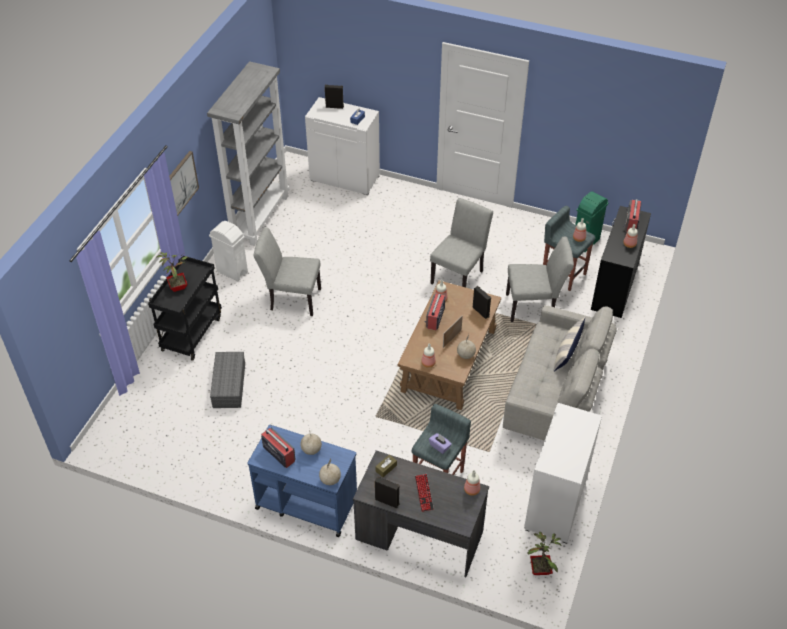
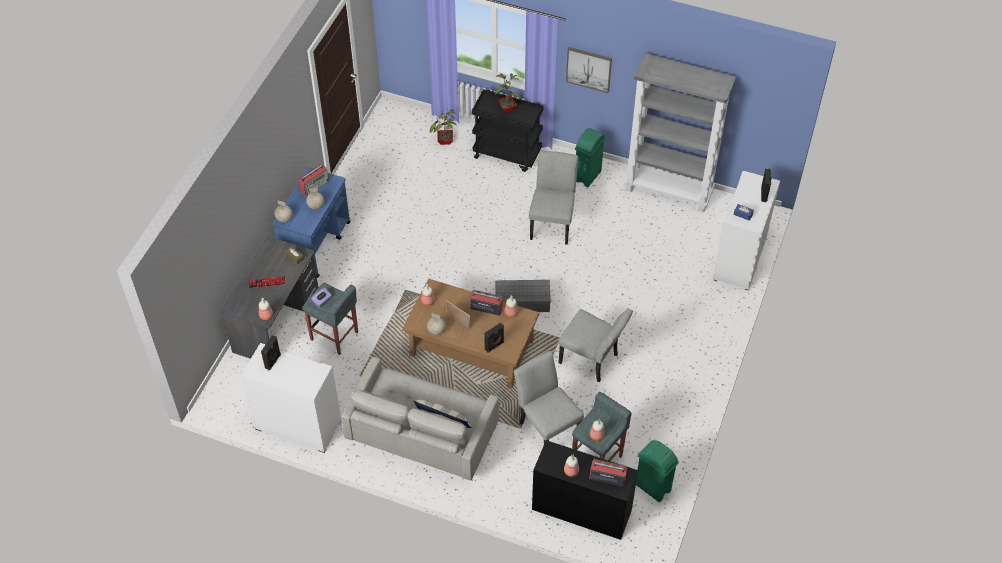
camera: 90 degrees right, 5 degrees up
(228, 385) = (446, 184): grey storage box -> grey storage box (523, 301)
(232, 271) = (588, 176): white trash can -> green trash can
(387, 501) = (262, 258): black speaker -> black speaker (273, 361)
(534, 307) = (546, 427): grey chair -> grey chair turned 150 degrees clockwise
(541, 569) = (232, 407): potted plant -> potted plant (445, 142)

